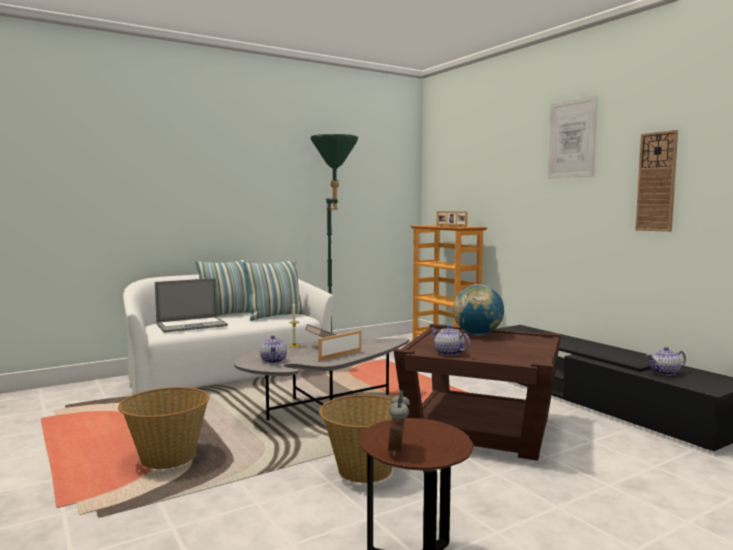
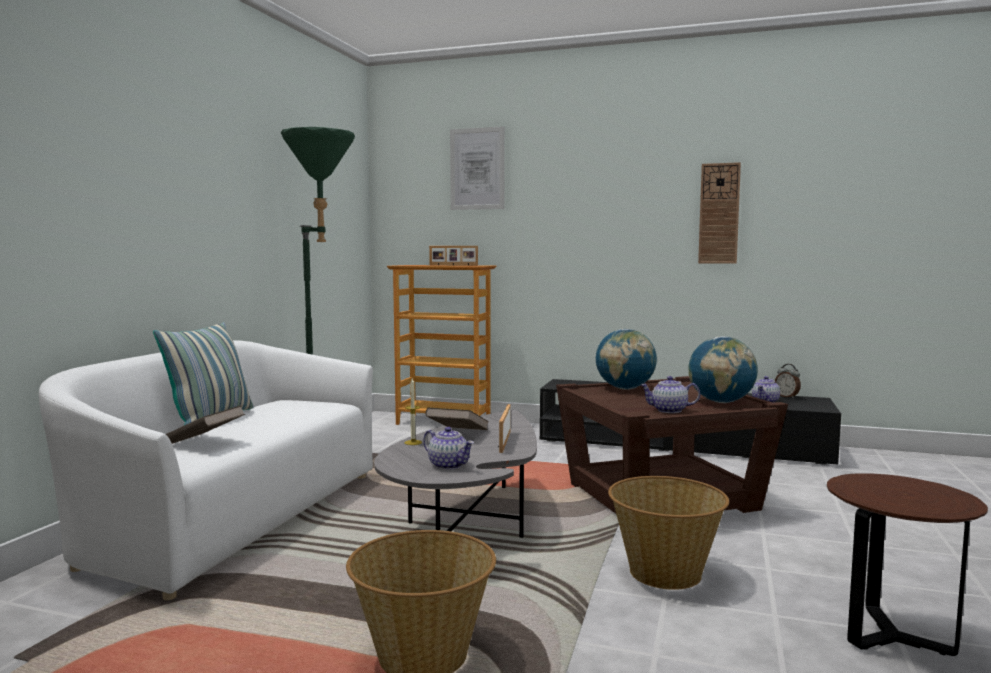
camera: 40 degrees left, 0 degrees up
(191, 325) = (203, 443): laptop -> brown book
(275, 316) = (294, 409): pillow -> none
(398, 450) = (927, 506): alarm clock -> alarm clock (787, 397)
(513, 355) = (721, 402): none -> globe
(572, 139) = (614, 163): picture -> picture (477, 169)

